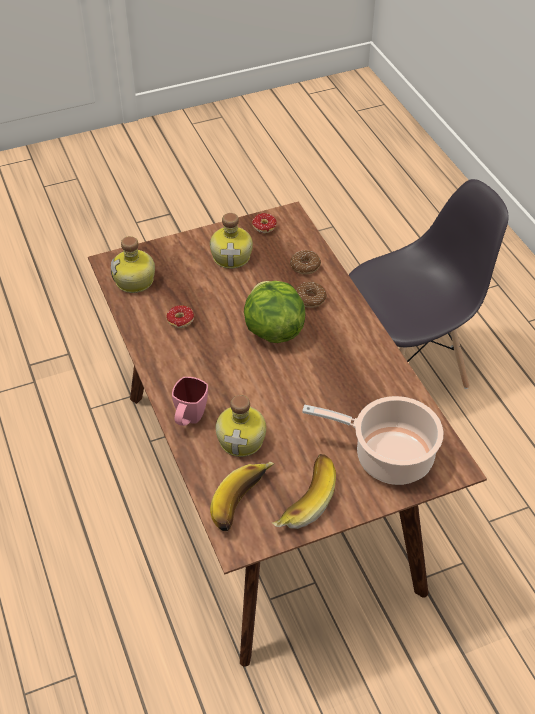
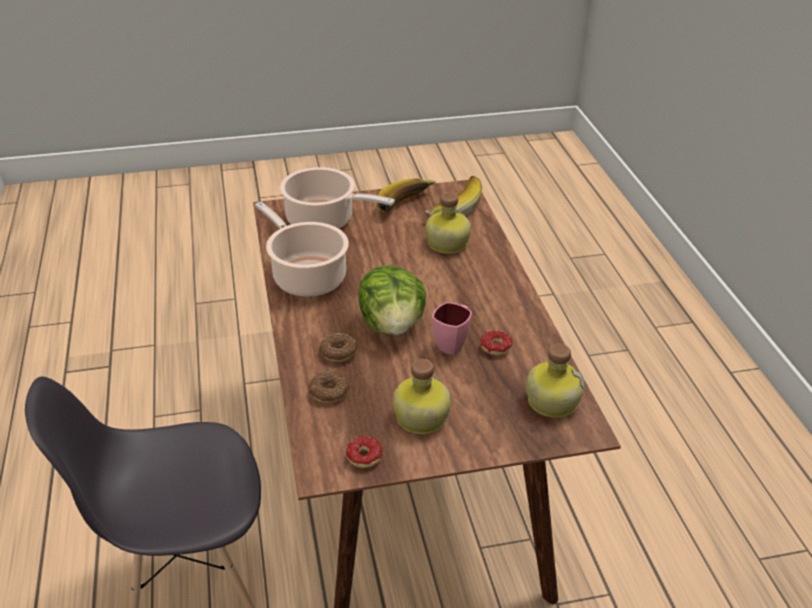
camera: 170 degrees left, 10 degrees down
(189, 420) = (493, 262): pink mug -> pink mug (453, 343)
(371, 373) = (306, 276): none -> cooking pot

